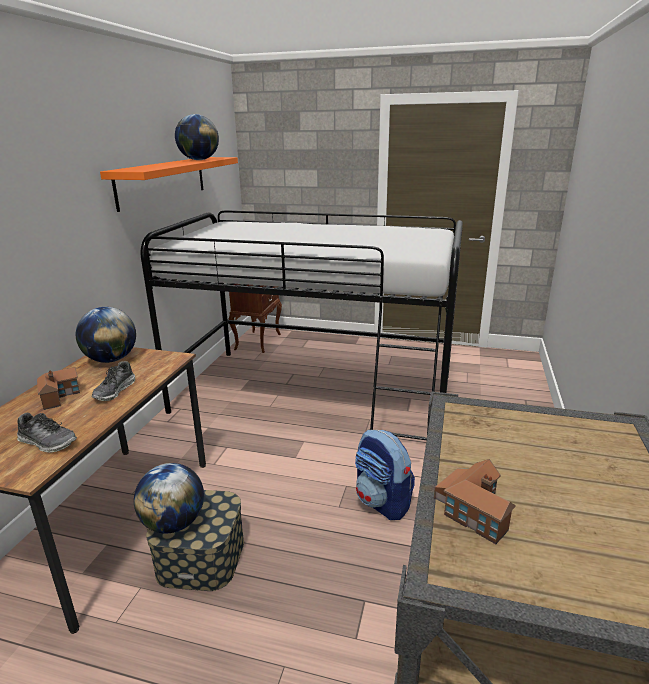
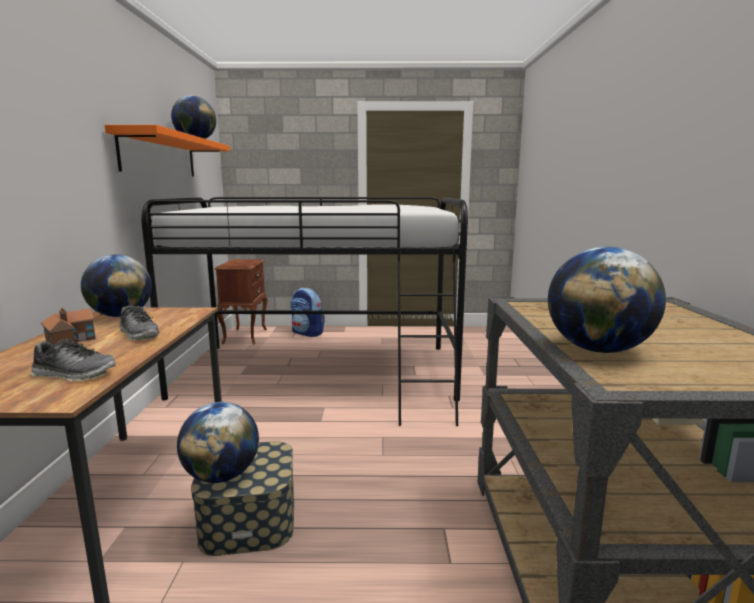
camera: 15 degrees left, 10 degrees down
(115, 390) = (139, 334): shoe -> shoe turned 45 degrees counterclockwise
(382, 502) = (424, 445): backpack -> backpack (307, 333)
(473, 509) = (598, 349): toy house -> globe

